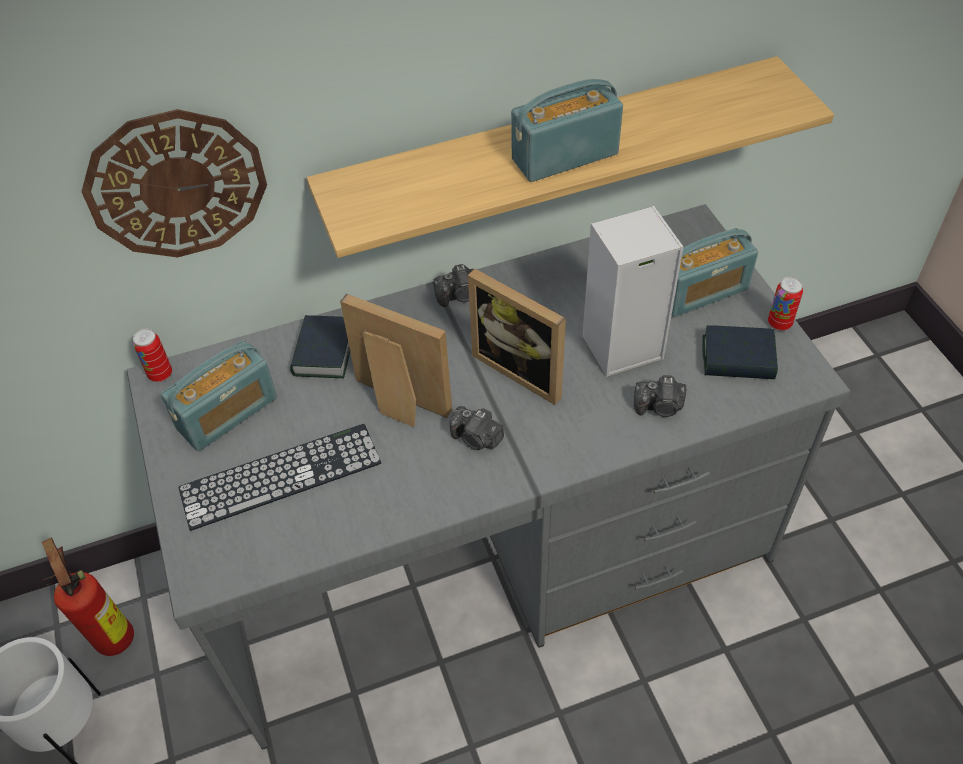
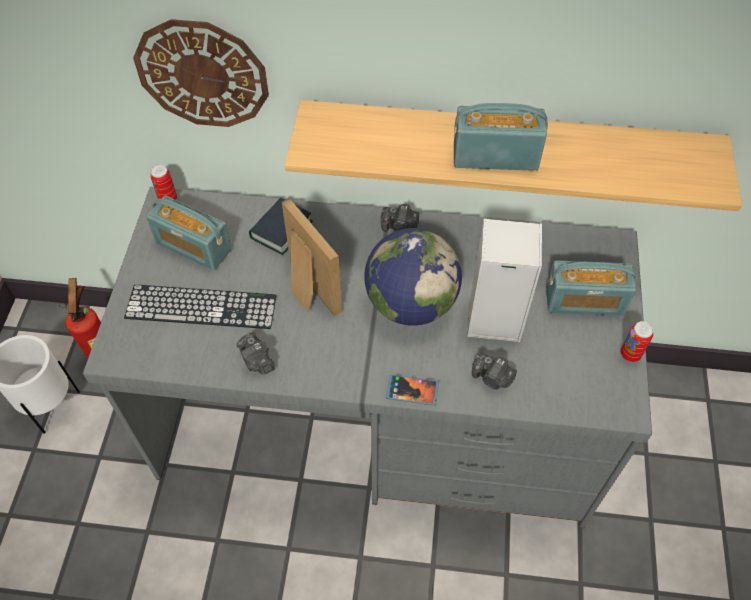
camera: 25 degrees right, 5 degrees up
(227, 413) = (193, 246): radio -> radio turned 45 degrees clockwise
(476, 438) = (345, 340): camera -> camera (257, 361)
(523, 369) = (411, 303): picture frame -> globe
(585, 458) = (412, 391): none -> phone
(738, 359) = (577, 368): book -> none

